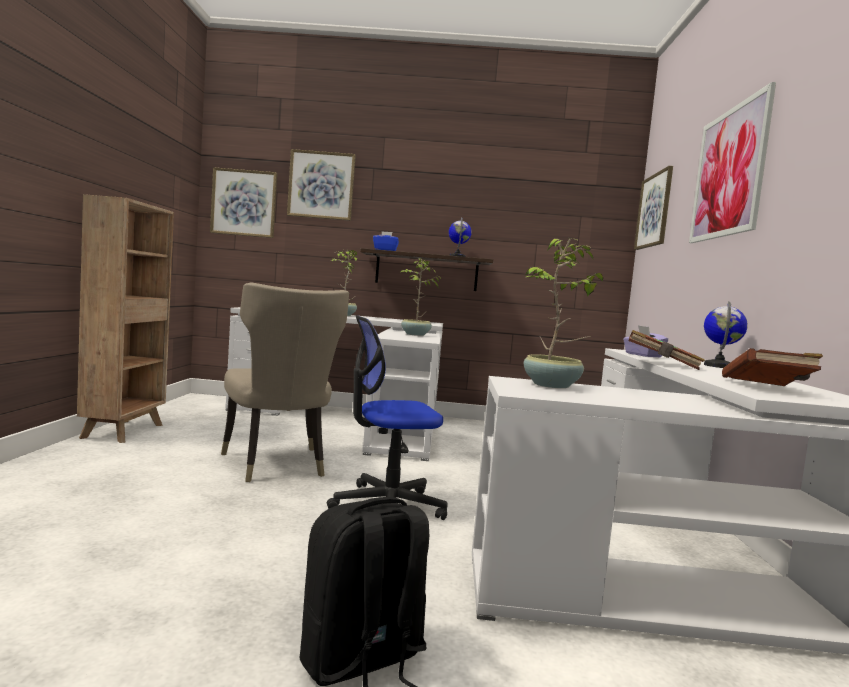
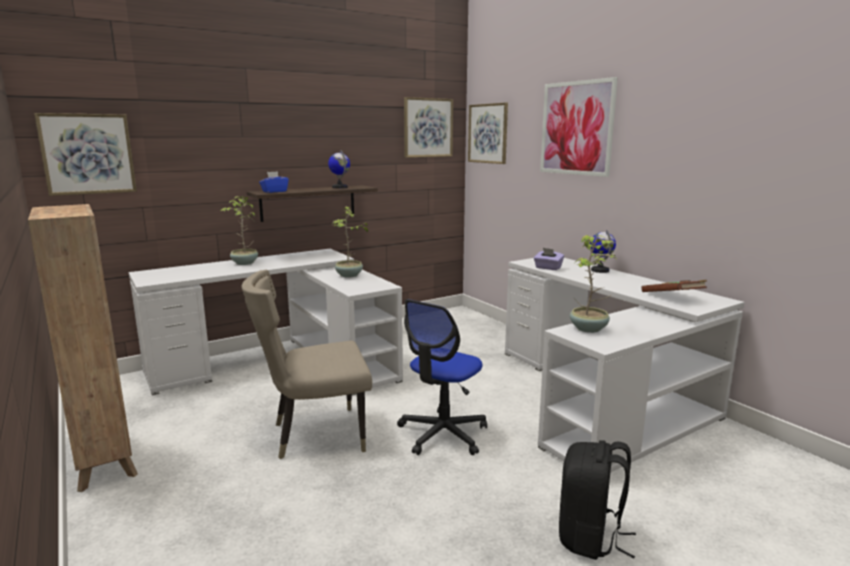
camera: 35 degrees left, 10 degrees up
(277, 466) = (314, 435): beige chair -> beige chair turned 135 degrees clockwise
(321, 185) = (184, 125): picture -> picture (428, 127)
(662, 364) = (585, 280): brown book -> none

